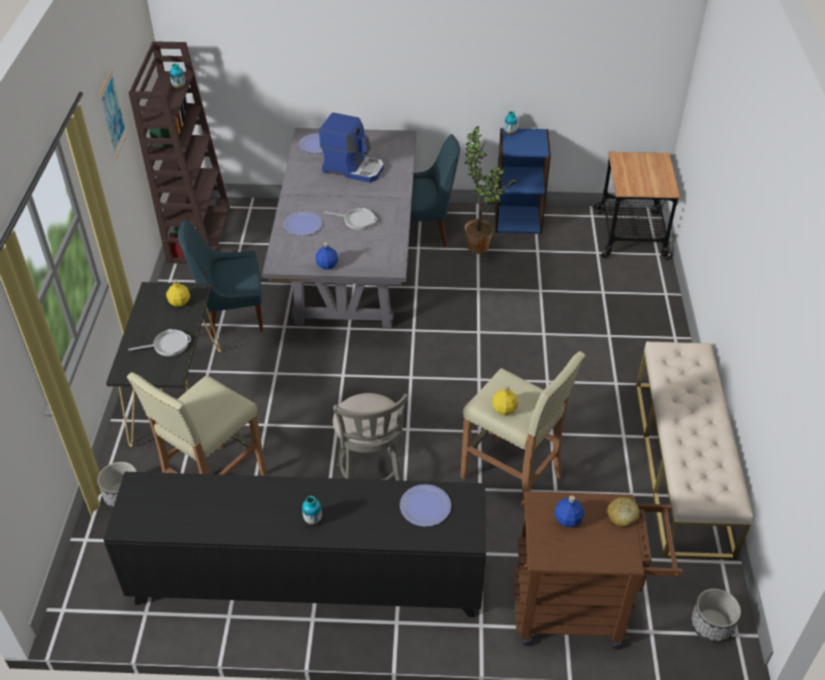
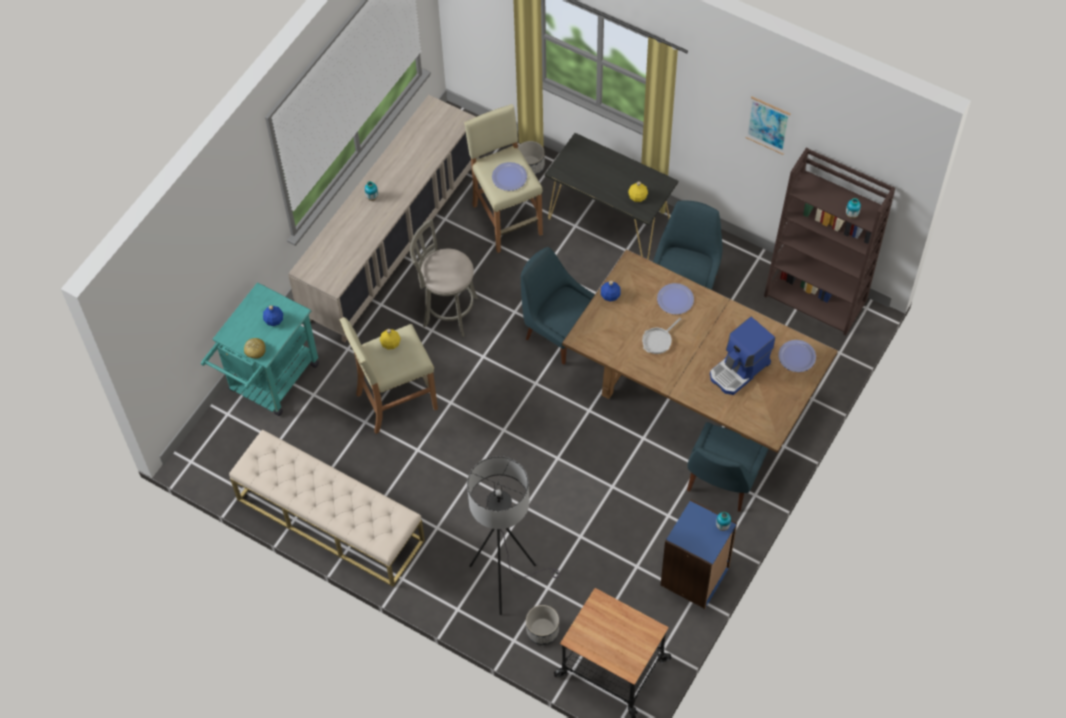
camera: 120 degrees right, 15 degrees up
(168, 345) = (592, 177): frying pan -> none
(308, 583) = (391, 243): black cabinet -> beige cabinet
(339, 383) = (558, 331): none -> blue chair
(349, 271) = (695, 395): grey dining table -> brown dining table
(425, 506) = (342, 258): plate -> plate (509, 177)
(480, 249) = (667, 517): potted plant -> none
(580, 609) = (269, 383): brown cart -> turquoise cart
(619, 319) = (506, 578): none -> grey floor lamp
(711, 625) = (206, 451): planter -> planter (542, 630)

